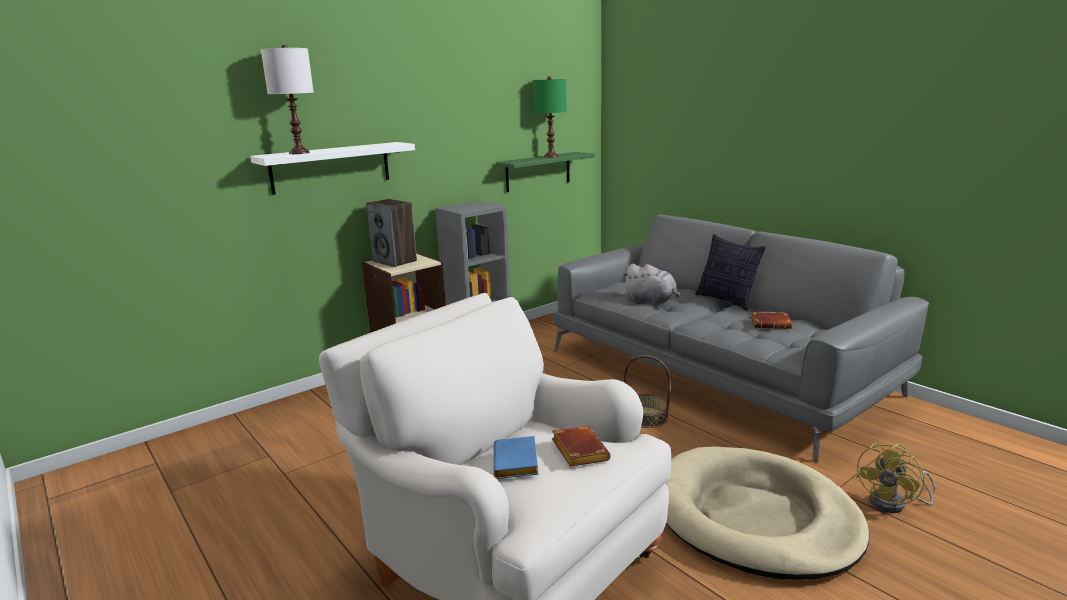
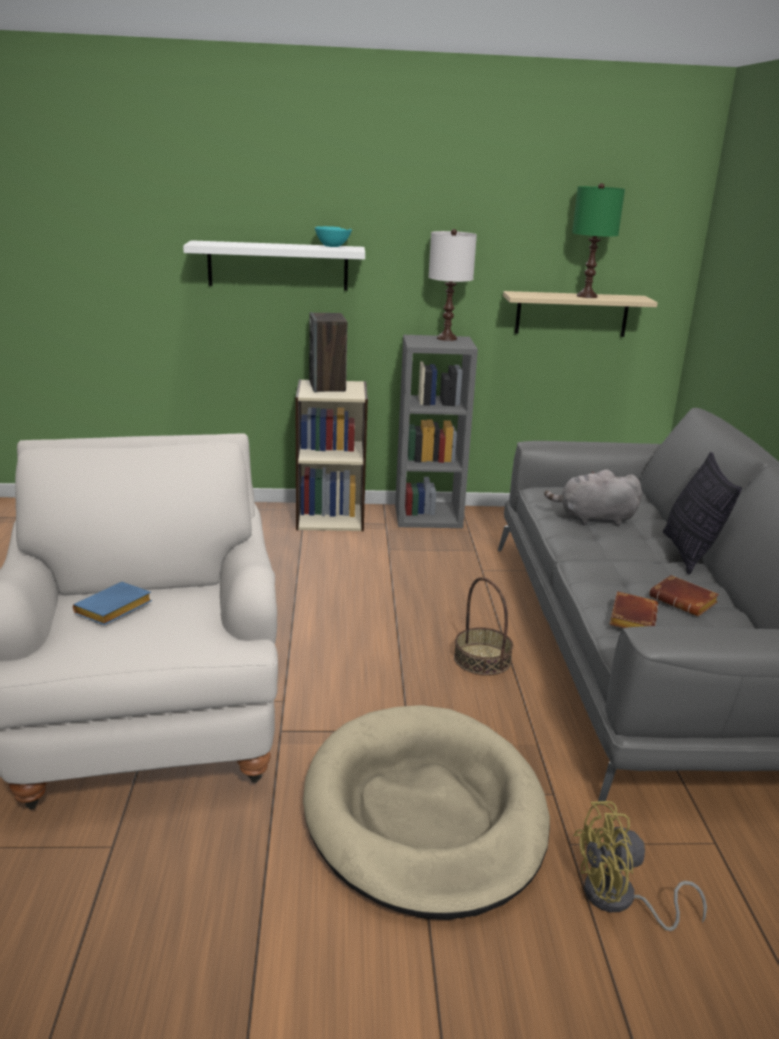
camera: 35 degrees right, 5 degrees up
(299, 153) = (230, 244): white table lamp -> white table lamp (446, 338)
(380, 144) = (333, 247): none -> turquoise bowl
(538, 171) = (571, 314): green shelf -> beige shelf
(577, 450) = (174, 623): brown book -> brown book (631, 617)
(651, 300) = (593, 519): grey plush toy -> grey plush toy turned 105 degrees clockwise

